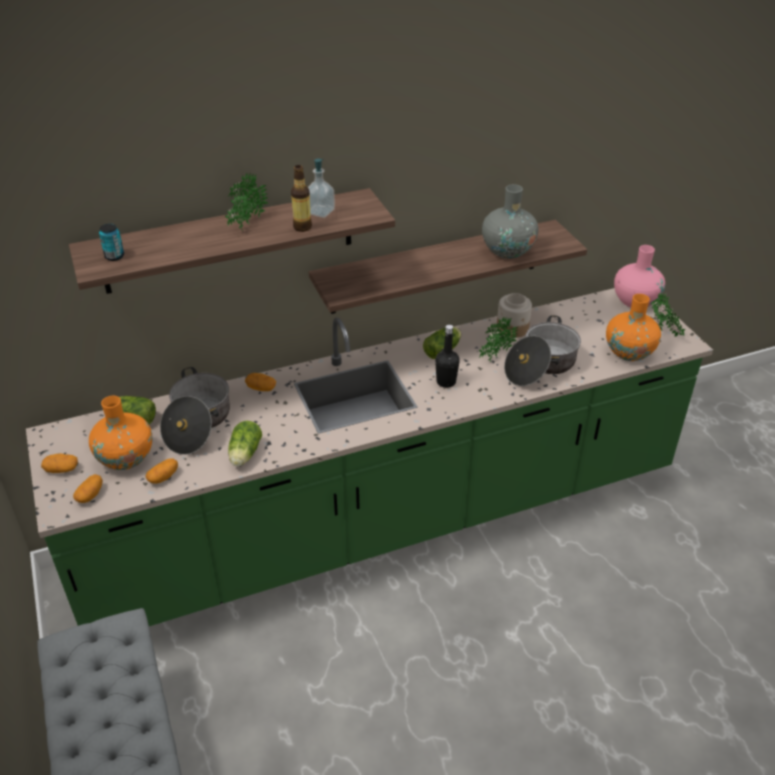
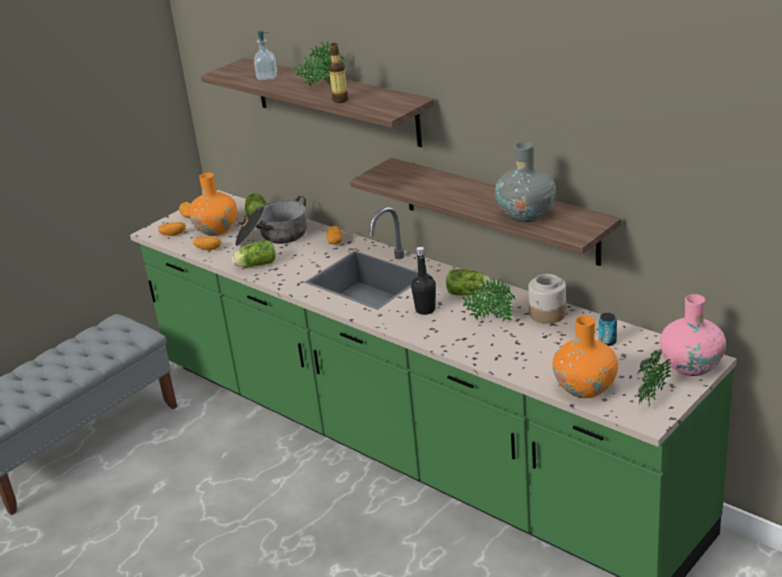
camera: 65 degrees right, 10 degrees down
(114, 256) = (240, 71): can -> can (607, 342)
(320, 212) = (371, 97): soap dispenser -> soap dispenser (267, 77)
(540, 366) = (502, 346): cooking pot -> none

